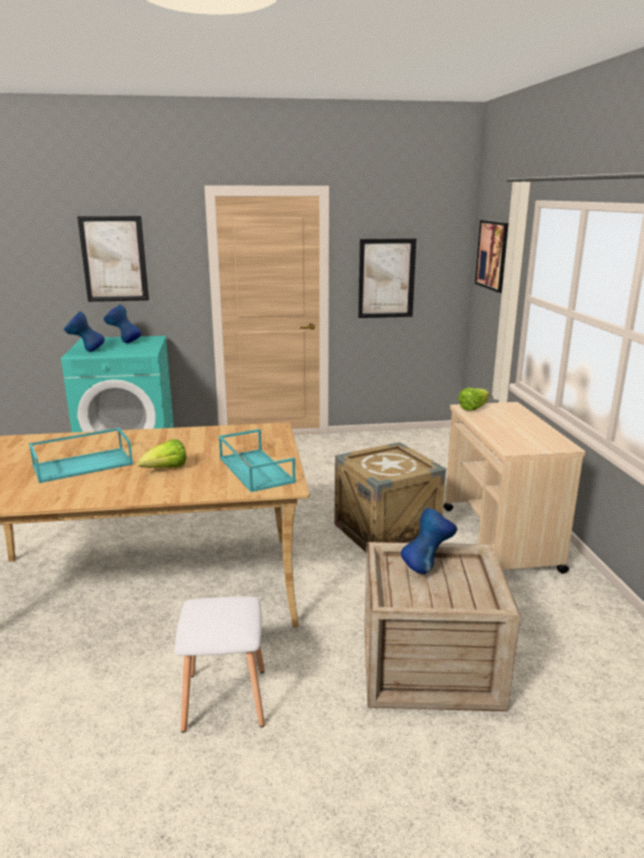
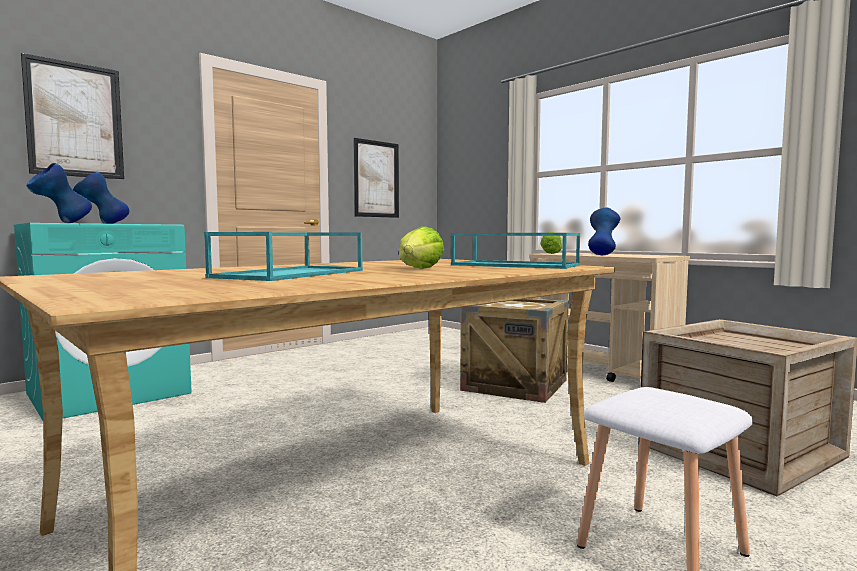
camera: 35 degrees left, 15 degrees down
(427, 567) = (712, 340): blue vase -> blue vase (602, 255)
(493, 255) = (474, 155): picture -> none

